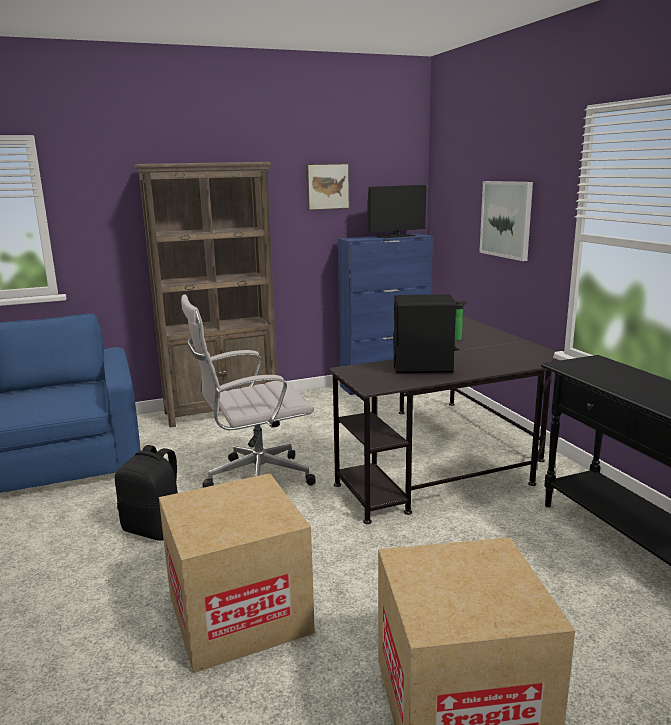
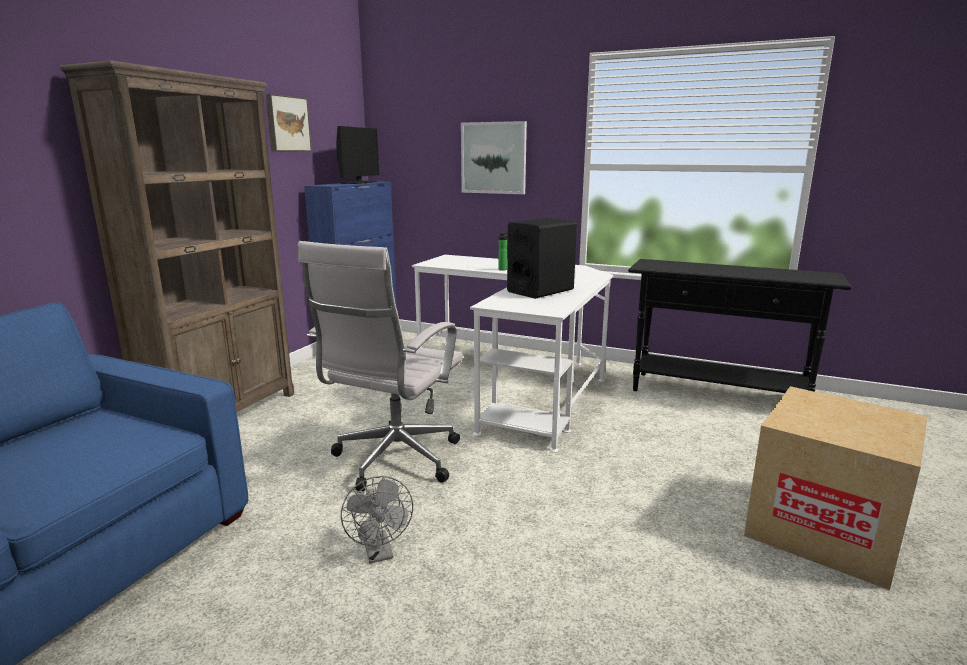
camera: 45 degrees left, 0 degrees up
(155, 529) = (380, 553): black backpack -> grey fan
(239, 613) = (605, 570): cardboard box -> none
(450, 457) = (519, 382): black desk -> white desk

